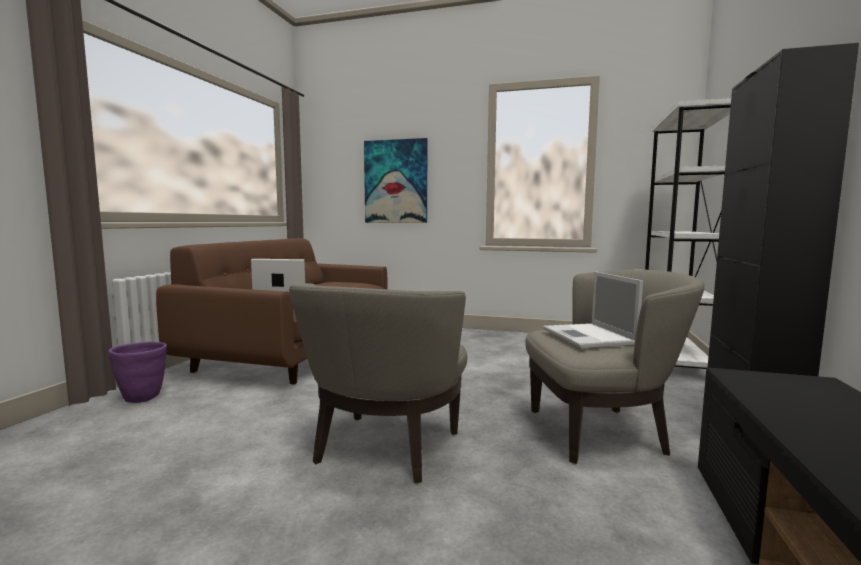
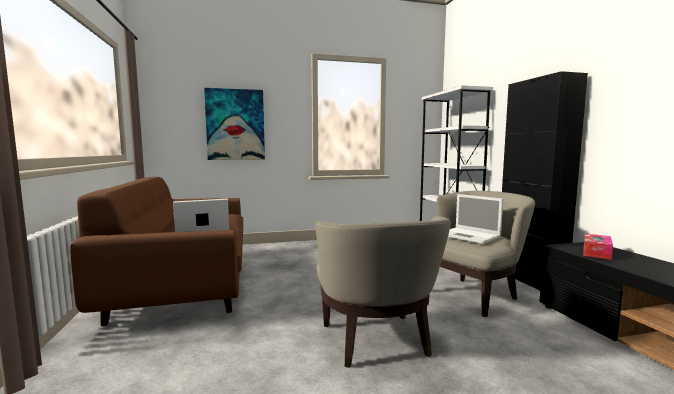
camera: 30 degrees left, 0 degrees up
(142, 398) = (86, 364): purple planter -> none
(789, 393) = (596, 252): none -> tissue box

